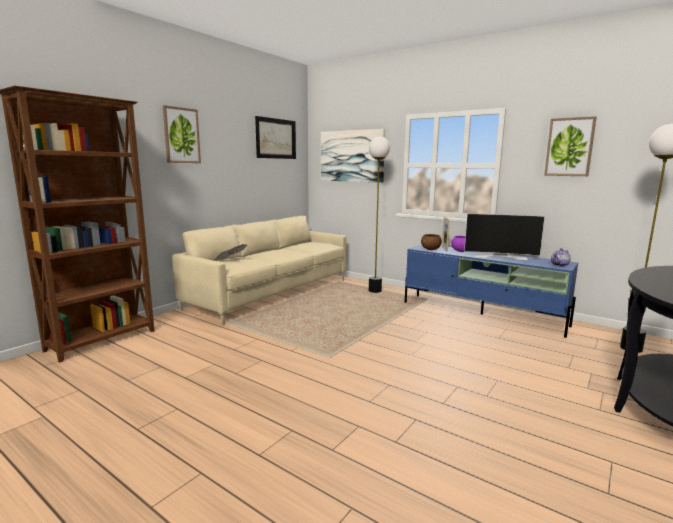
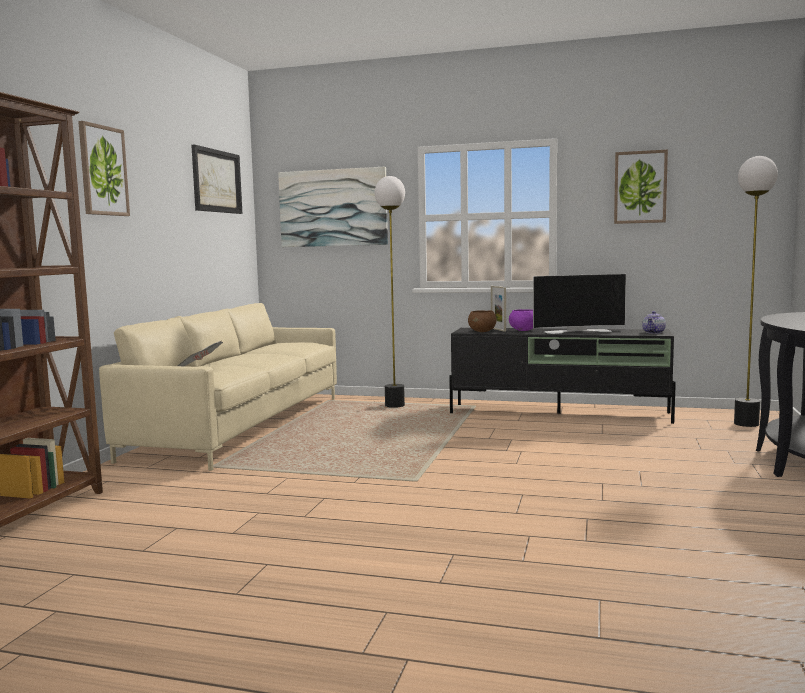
camera: 20 degrees left, 5 degrees down
(482, 314) = (560, 413): blue tv stand -> black tv stand

